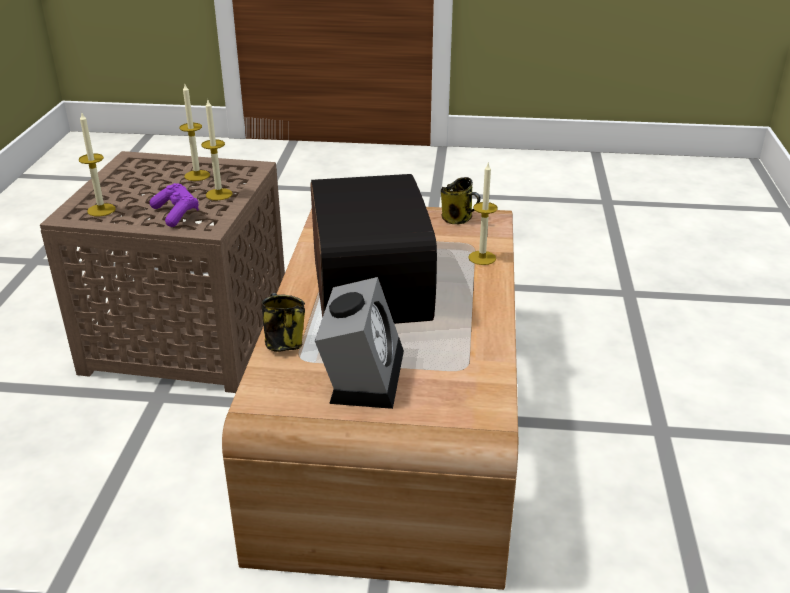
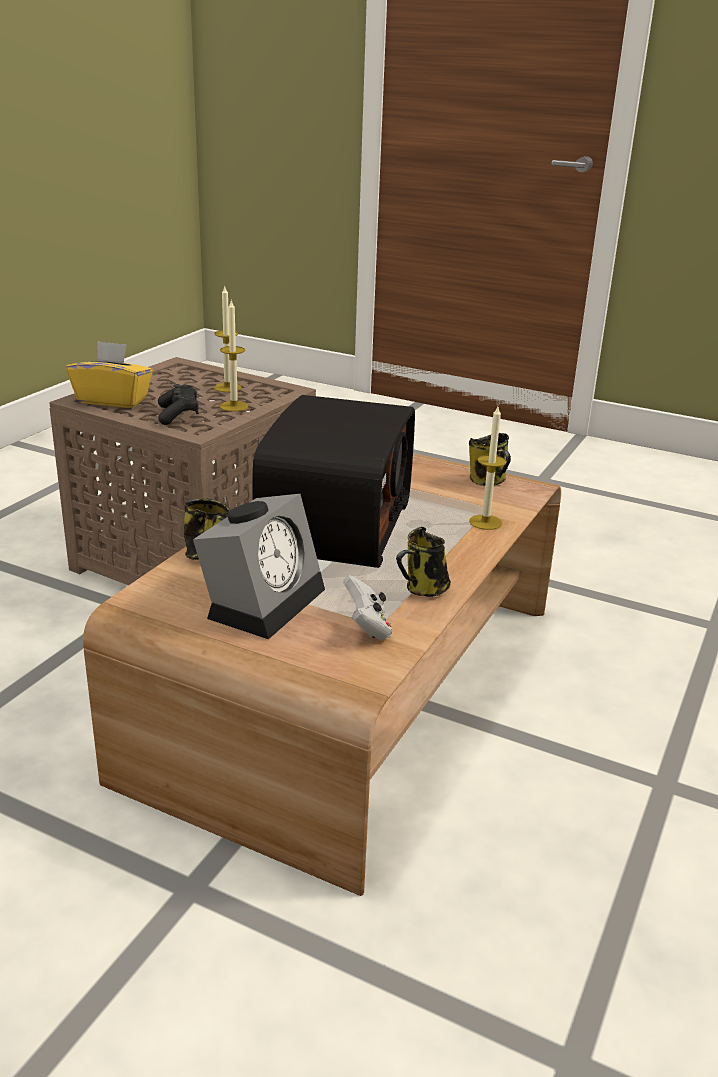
camera: 20 degrees right, 5 degrees down
(101, 210) = (113, 400): candle -> yellow tissue box
(176, 214) = (178, 415): purple game controller -> black game controller
(461, 376) = (367, 627): none -> white game controller
(479, 331) = (423, 590): none -> mug

